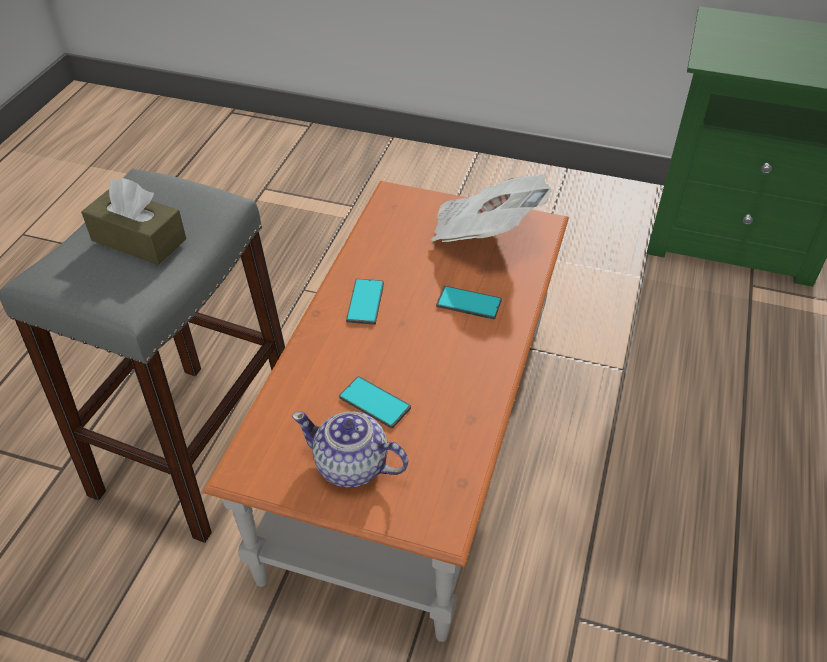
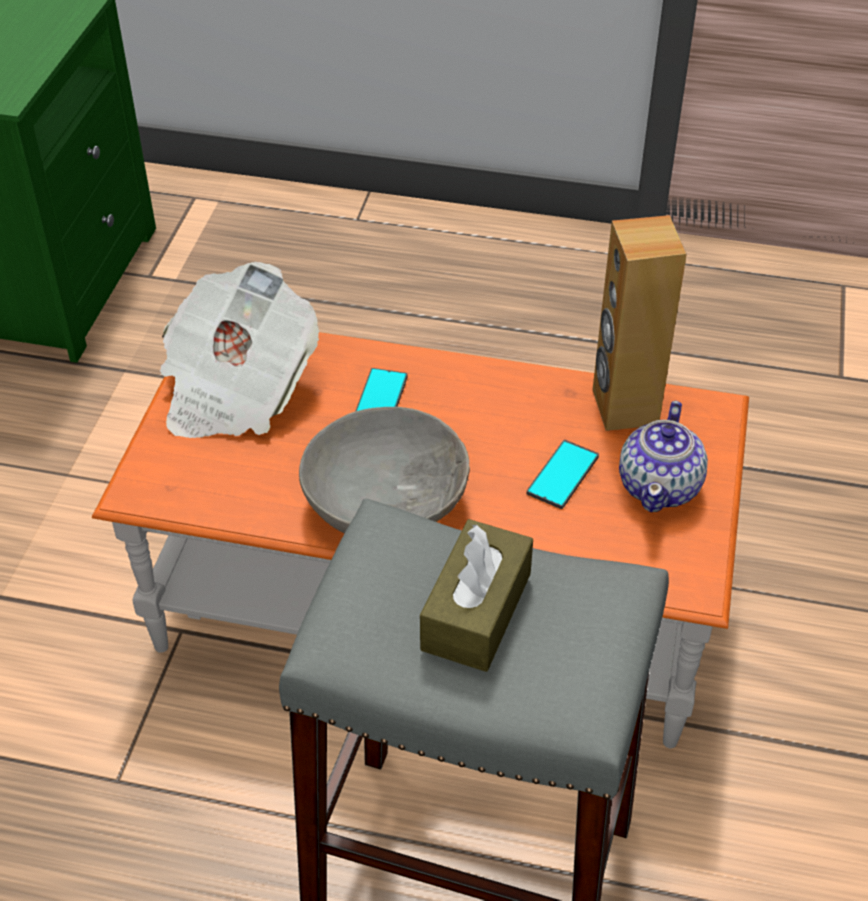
camera: 95 degrees left, 0 degrees up
(365, 302) = (386, 500): phone -> grey bowl
(449, 455) = (624, 407): none -> brown speaker

